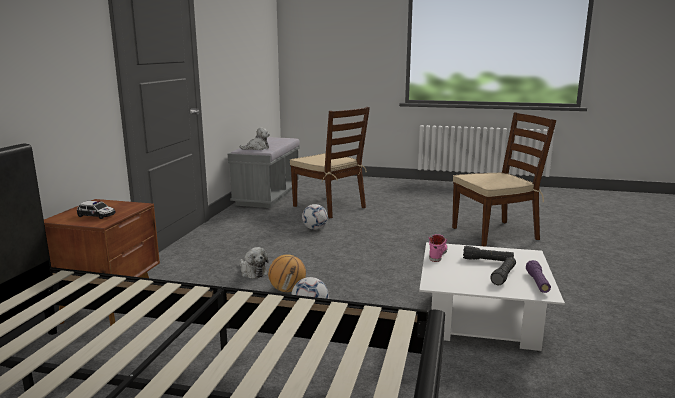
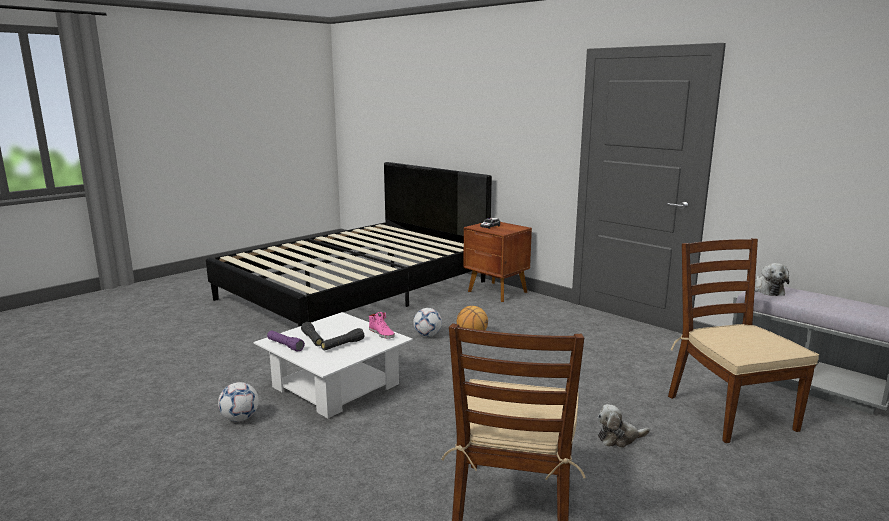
camera: 120 degrees right, 0 degrees up
(252, 272) = (520, 331): plush toy -> plush toy (619, 438)
(315, 229) = (624, 378): football -> football (240, 418)
(330, 207) = (729, 412): brown chair -> brown chair turned 90 degrees clockwise

